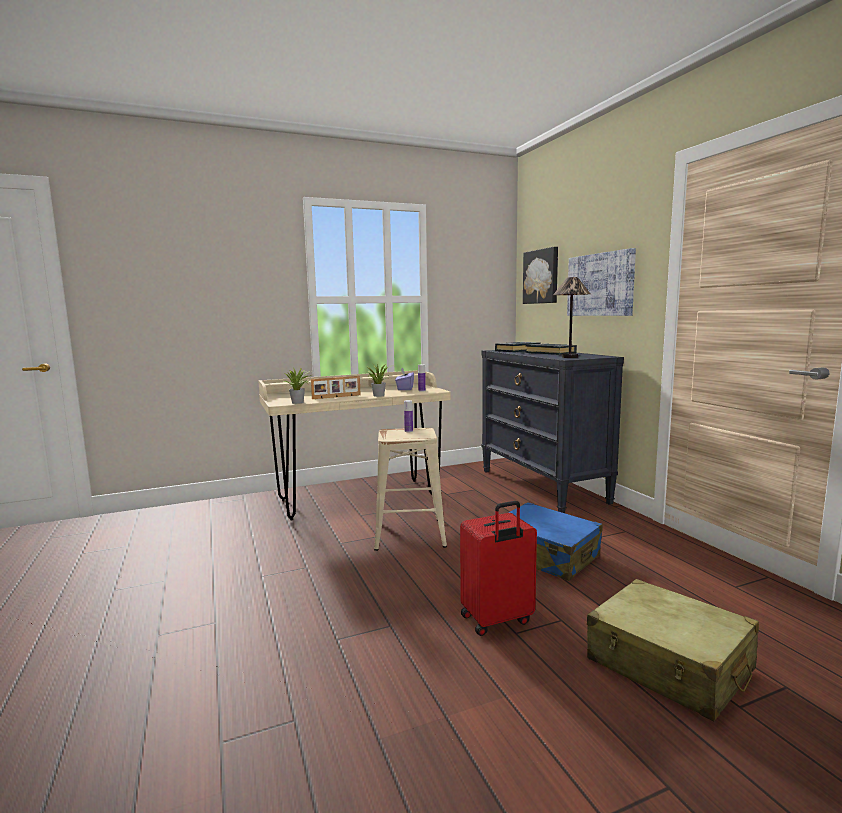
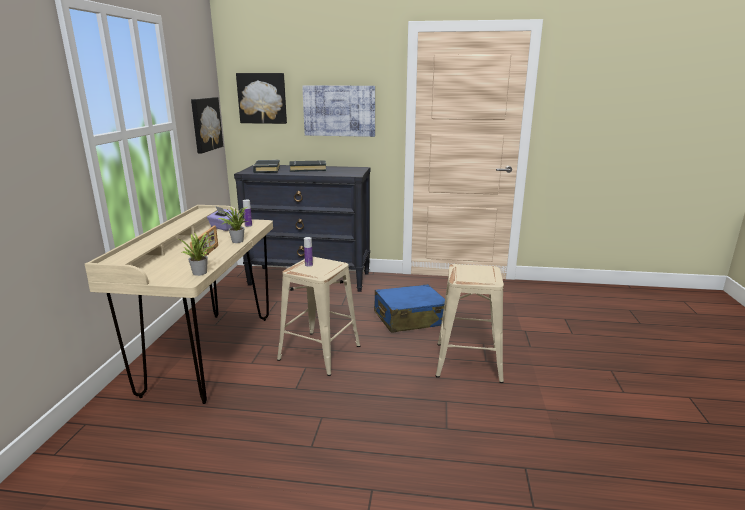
camera: 60 degrees left, 10 degrees up
(480, 303) = (205, 124): none -> picture
(497, 620) = (469, 362): red suitcase -> beige stool
(569, 357) = (346, 172): table lamp -> none
(669, 665) = (538, 334): beige suitcase -> none

